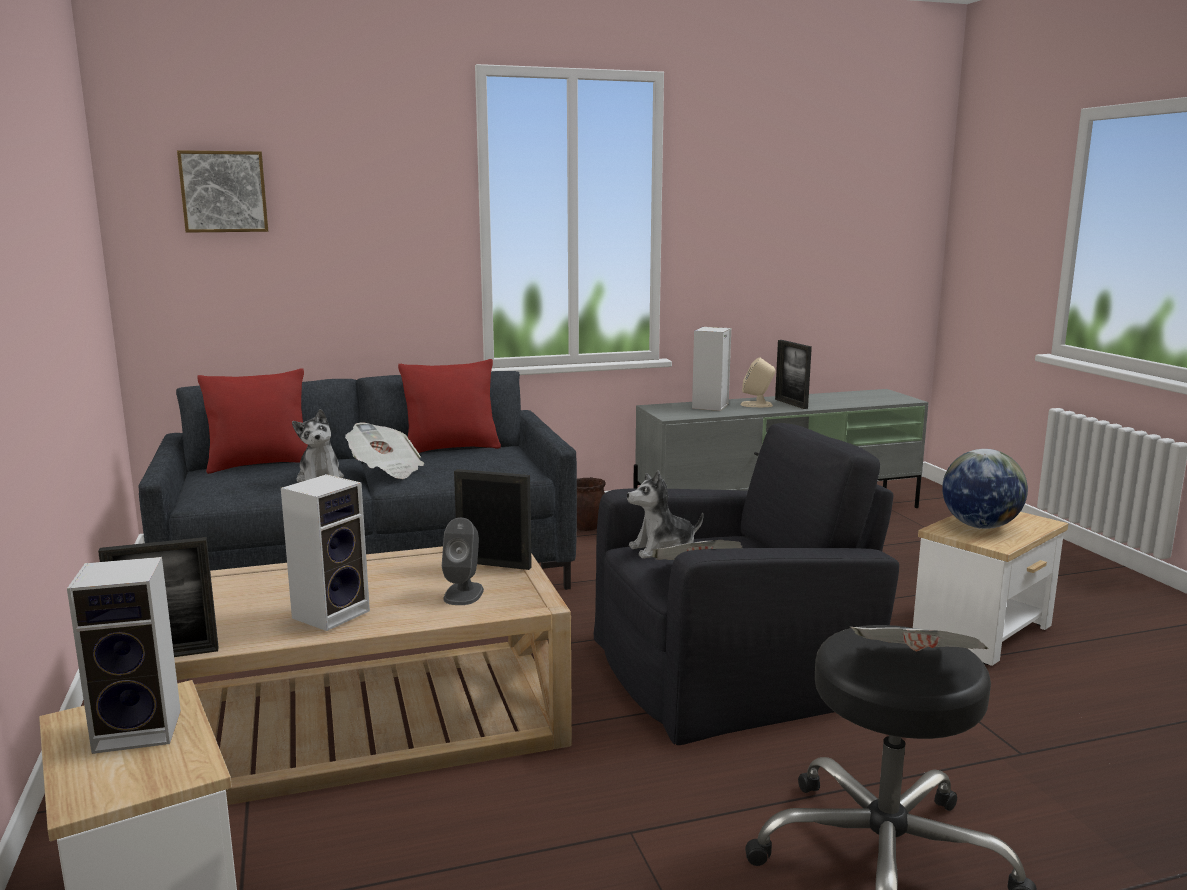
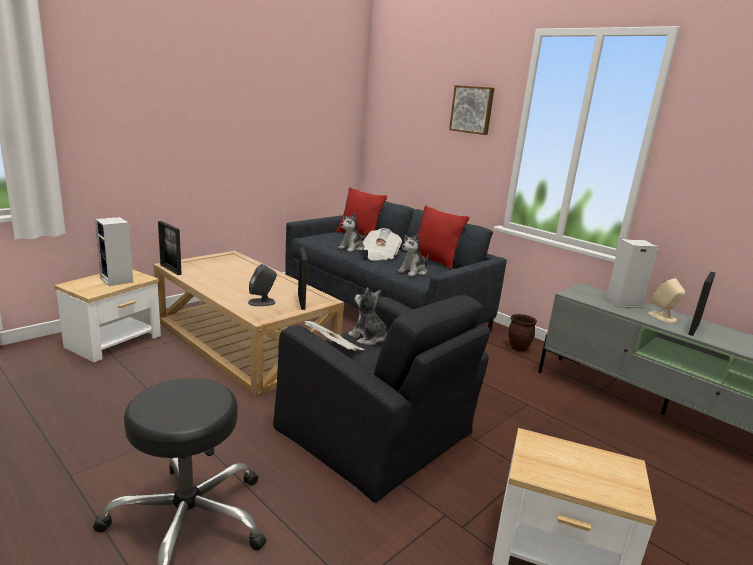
camera: 60 degrees right, 5 degrees up
(224, 191) = (406, 102): picture -> picture (472, 109)
(332, 613) = (222, 284): speaker -> none
(485, 467) = (413, 271): none -> plush toy
(914, 671) = (160, 406): newspaper -> none
(980, 526) = (567, 459): globe -> none

